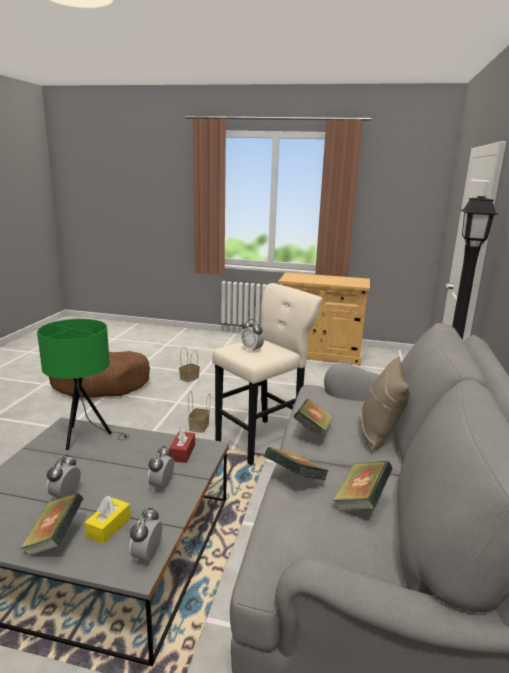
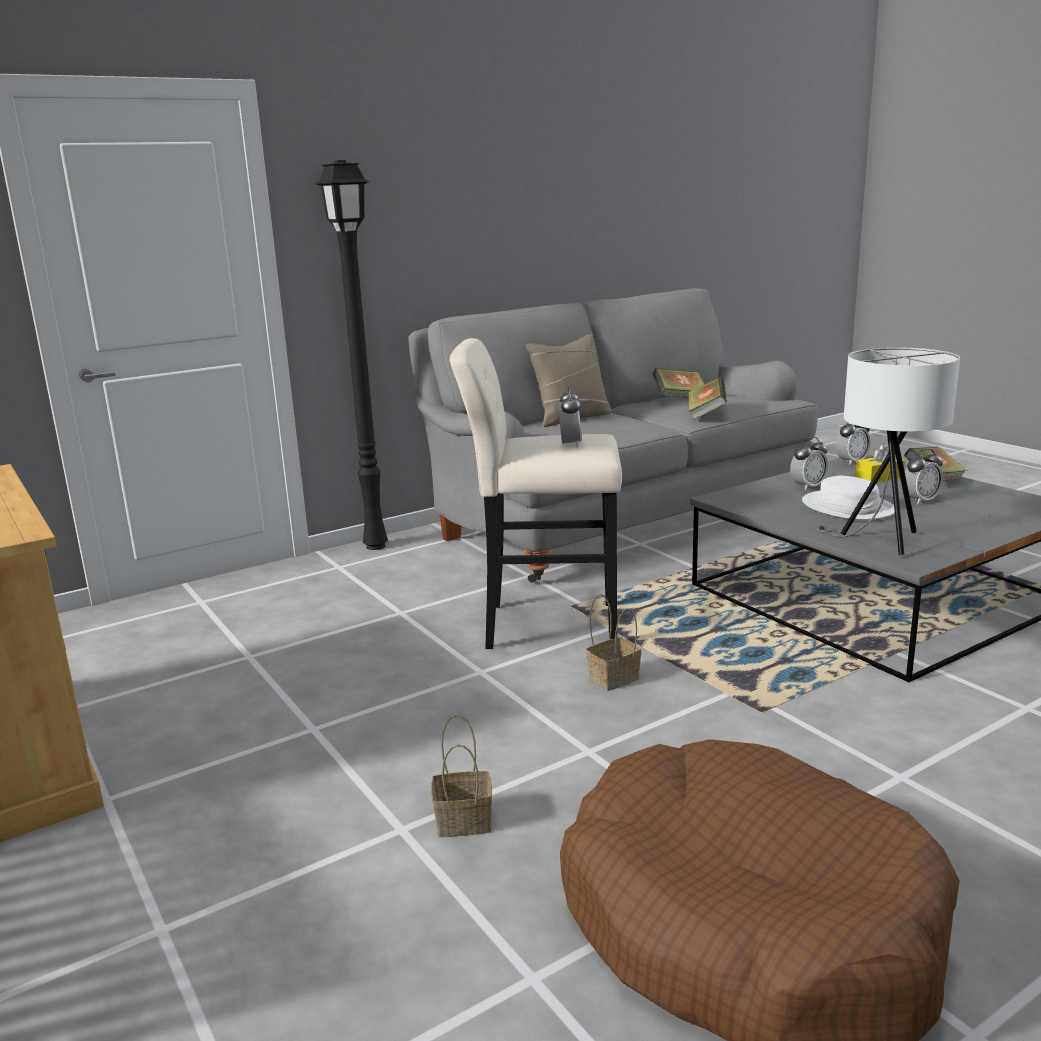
camera: 135 degrees left, 0 degrees up
(86, 437) = (880, 541): green table lamp -> white table lamp
(118, 467) = (848, 507): none -> white hat
(182, 453) = (758, 501): red tissue box -> none
(312, 431) = (632, 426): book -> none

